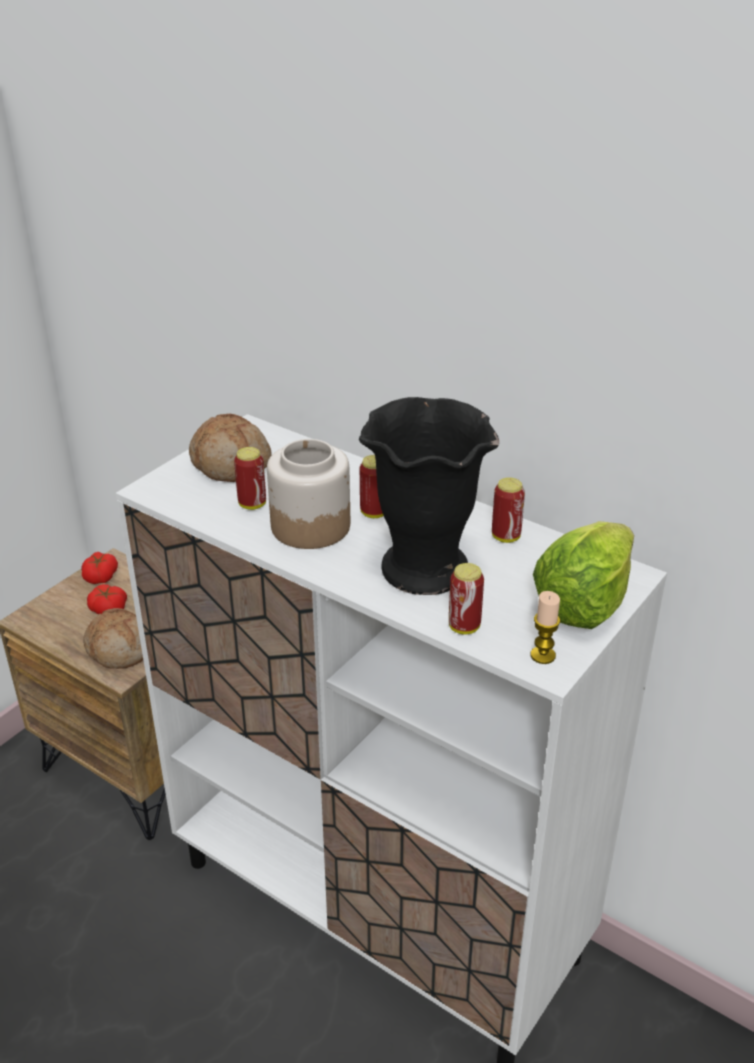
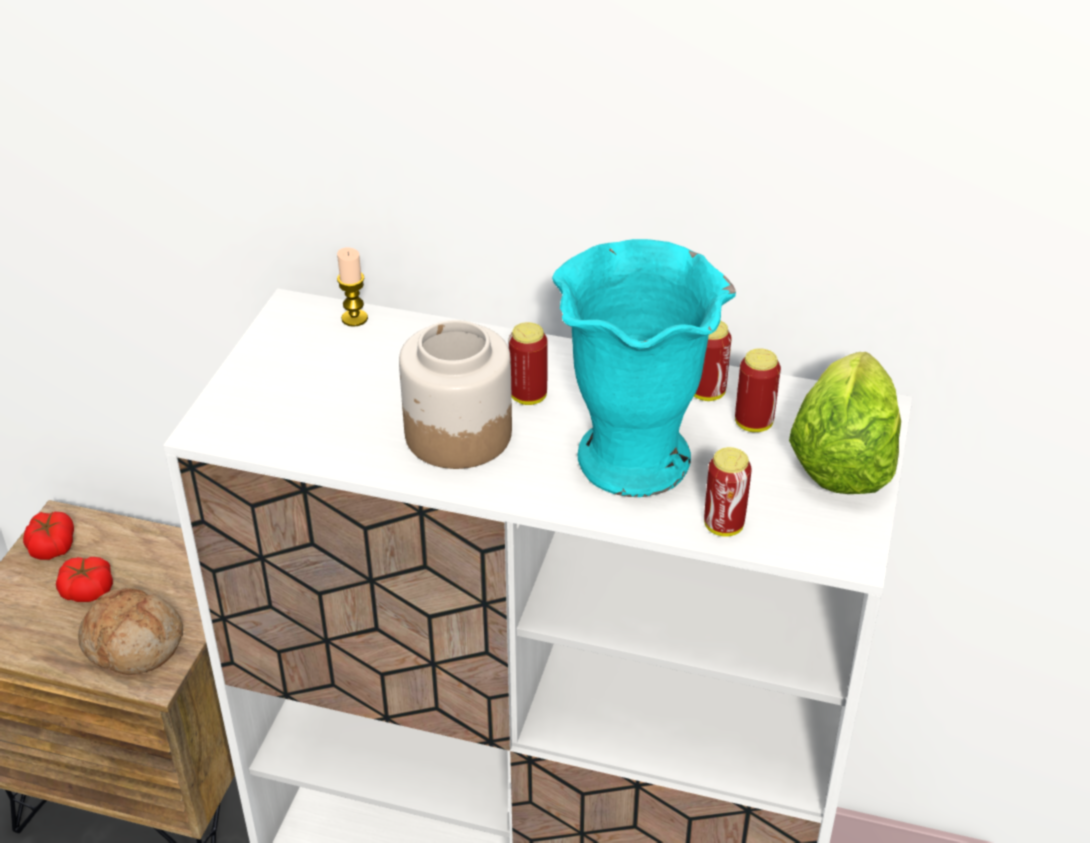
camera: 20 degrees left, 5 degrees up
(231, 463) = (299, 365): bread -> none
(252, 504) = (363, 420): can -> can (753, 423)
(425, 568) = (634, 458): black vase -> turquoise vase
(543, 655) = (833, 539): candle -> candle (354, 318)

